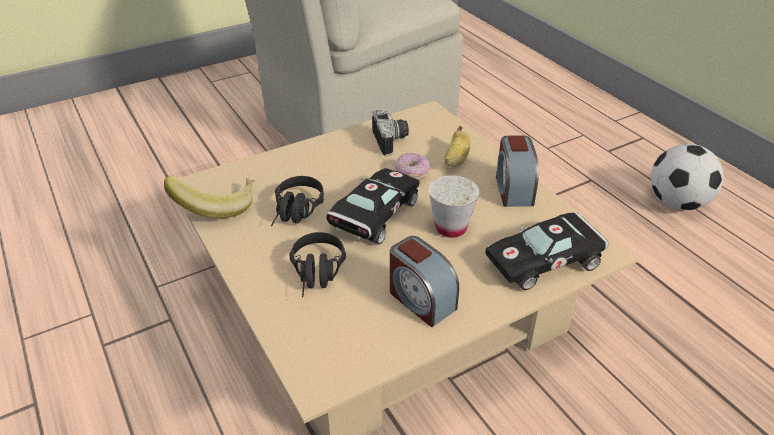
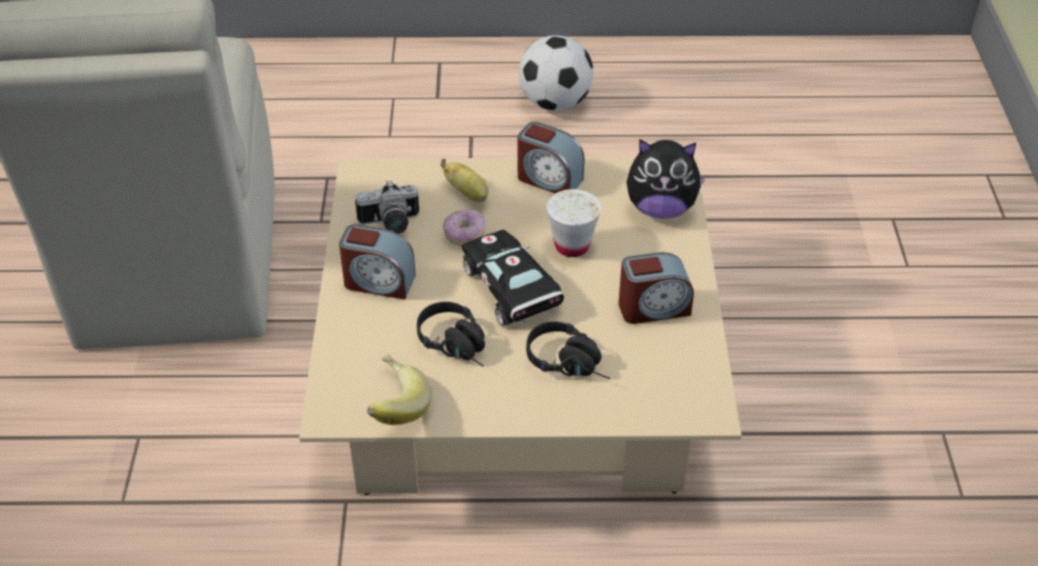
camera: 60 degrees left, 5 degrees up
(332, 157) = (378, 282): none -> alarm clock
(392, 141) = (390, 224): camera -> camera turned 150 degrees clockwise
(546, 260) = (661, 208): black toy car -> plush toy

